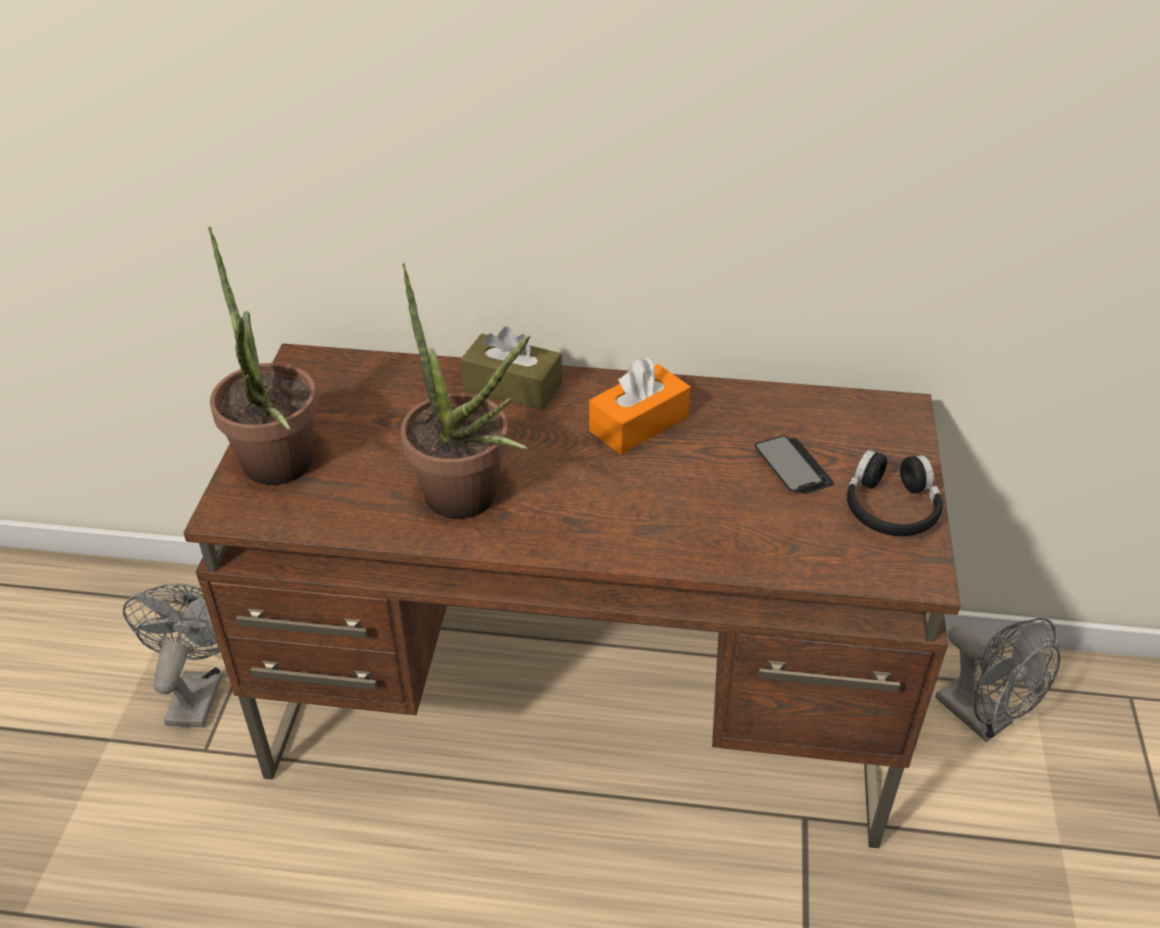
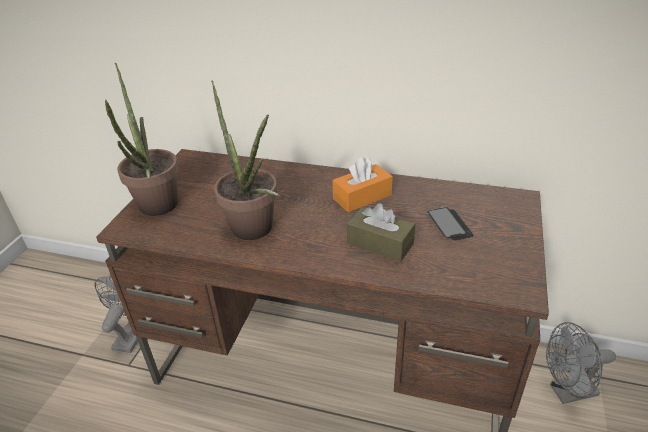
camera: 10 degrees right, 5 degrees down
(512, 386) = (296, 175): brown tissue box -> brown tissue box (380, 243)
(890, 508) = (508, 251): black headphones -> none
(982, 719) = (567, 392): grey fan -> grey fan turned 105 degrees clockwise

